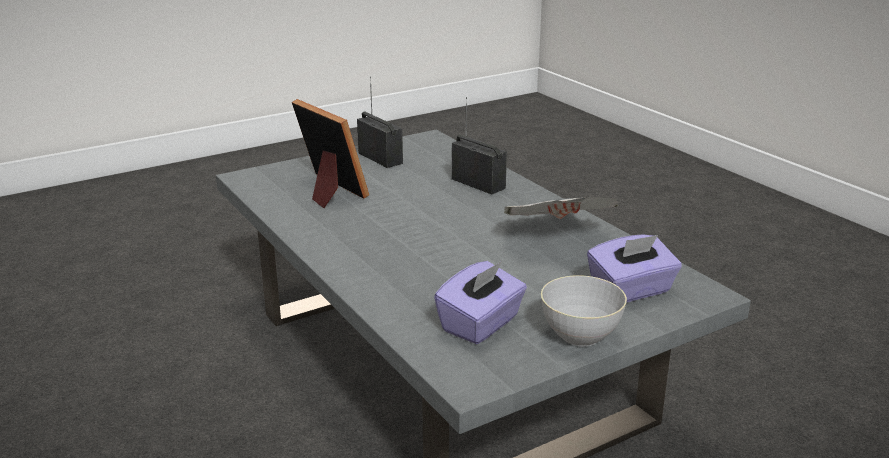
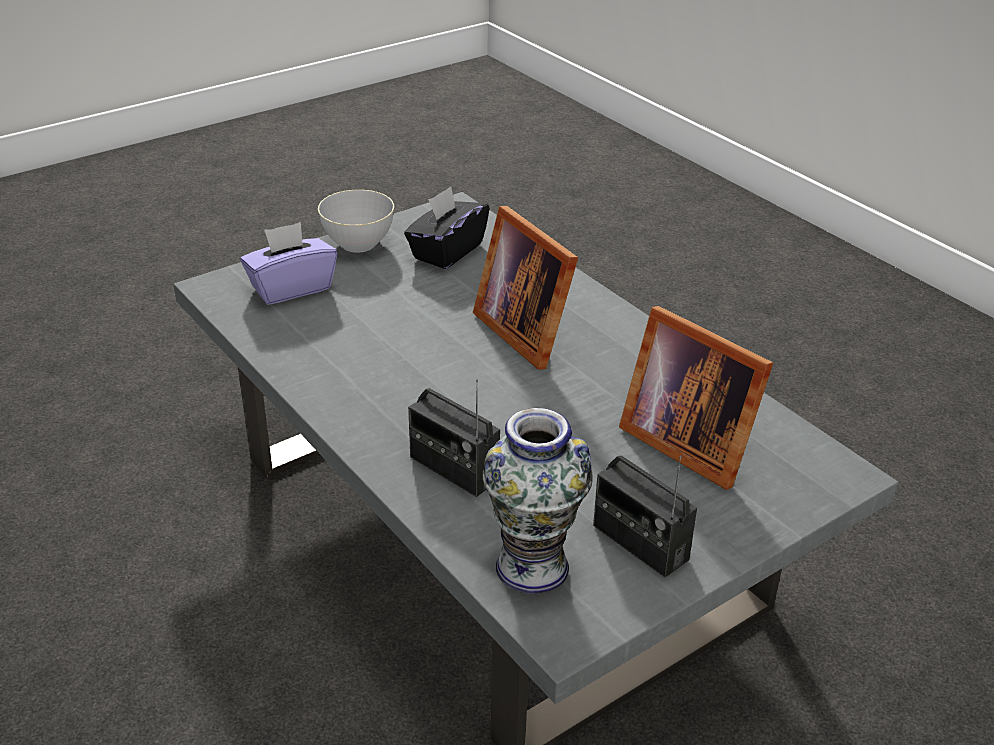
camera: 175 degrees right, 10 degrees up
(415, 251) = (526, 331): none -> picture frame
(439, 153) = (532, 566): none -> vase
(481, 324) = (447, 251): purple tissue box -> black tissue box
(557, 236) = (350, 359): newspaper -> none

